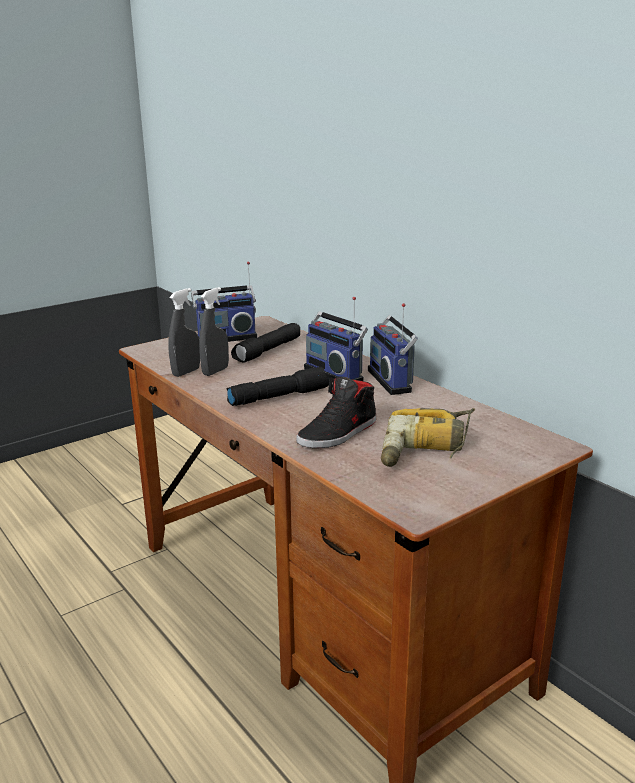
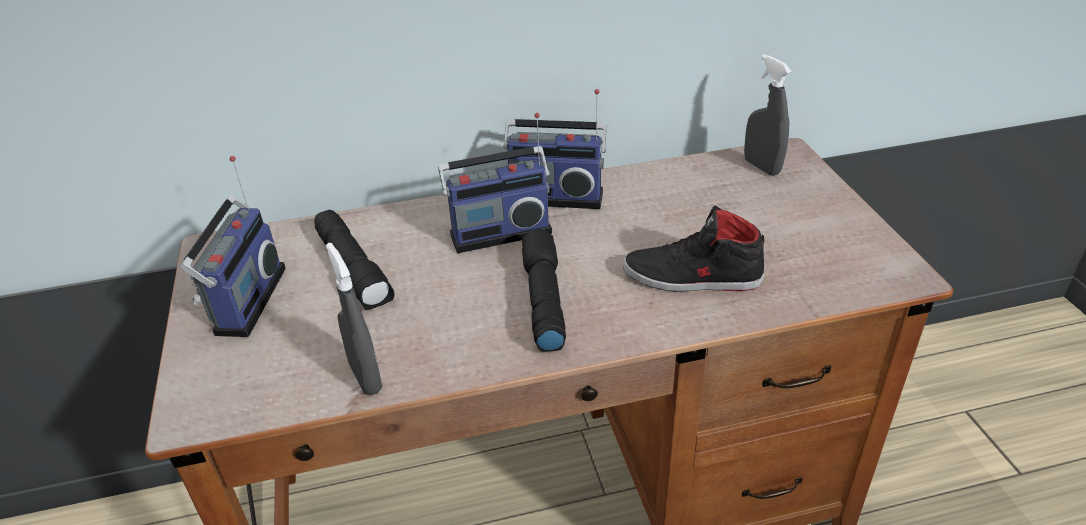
camera: 65 degrees left, 15 degrees up
(215, 371) = (391, 343): grey spray bottle -> grey spray bottle (761, 167)
(338, 433) = (692, 277): black shoe -> black shoe turned 120 degrees clockwise
(427, 449) = (762, 227): power drill -> none

